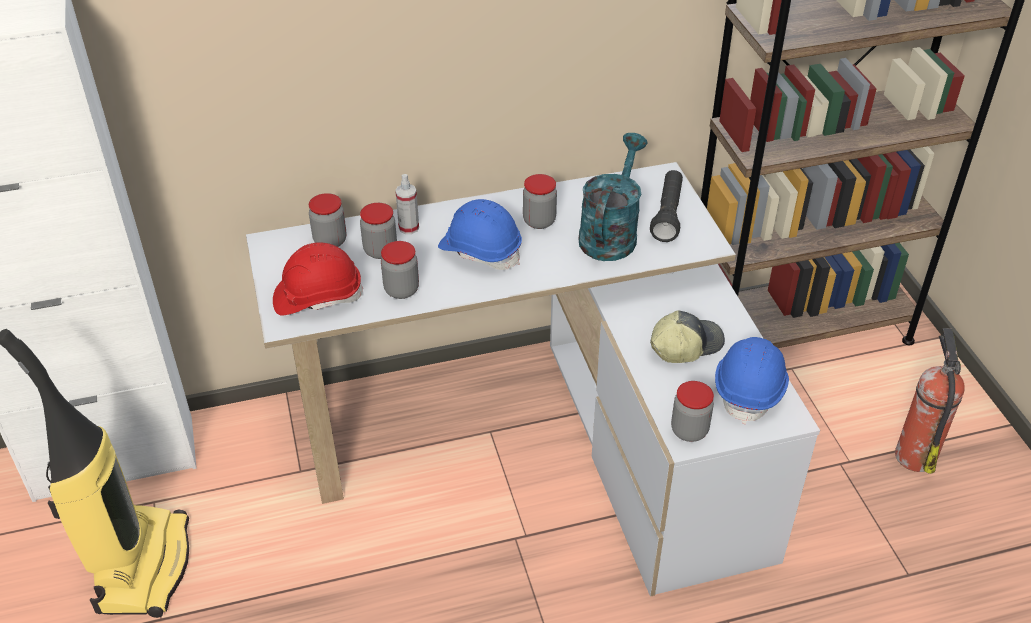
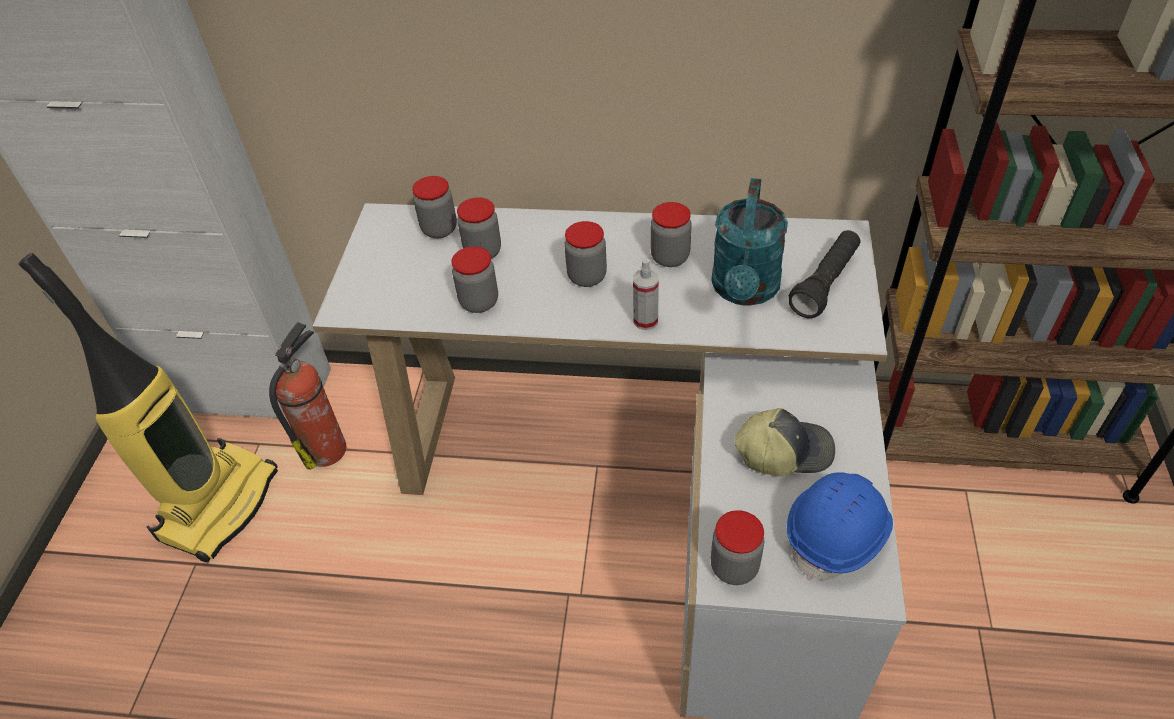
camera: 25 degrees right, 5 degrees up
(317, 297) = (392, 288): red hard hat -> none
(408, 228) = (526, 232): spray bottle -> spray bottle (645, 321)
(480, 250) = (587, 276): blue hard hat -> jar
(610, 233) = (745, 291): turquoise watering can -> turquoise watering can turned 150 degrees clockwise
(914, 454) = (1082, 646): fire extinguisher -> fire extinguisher (327, 448)

